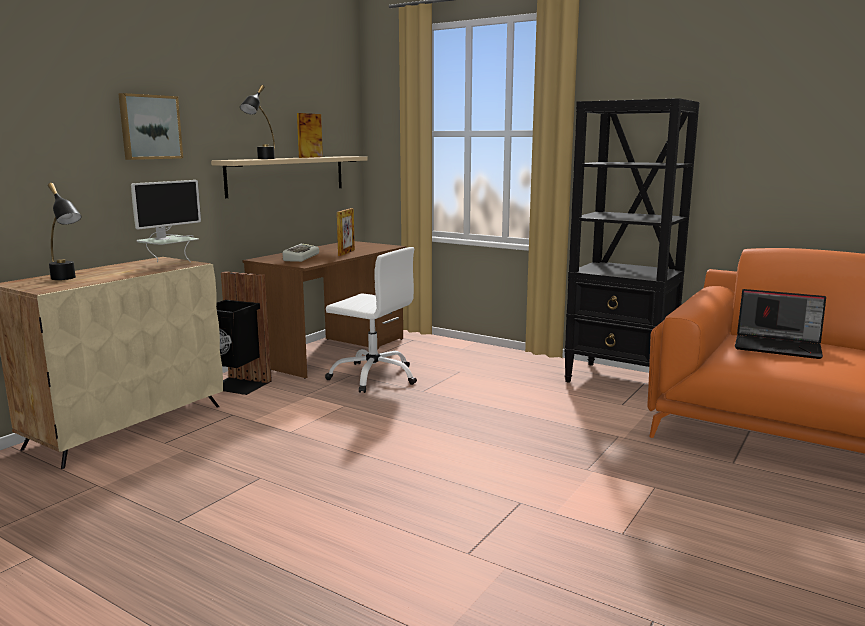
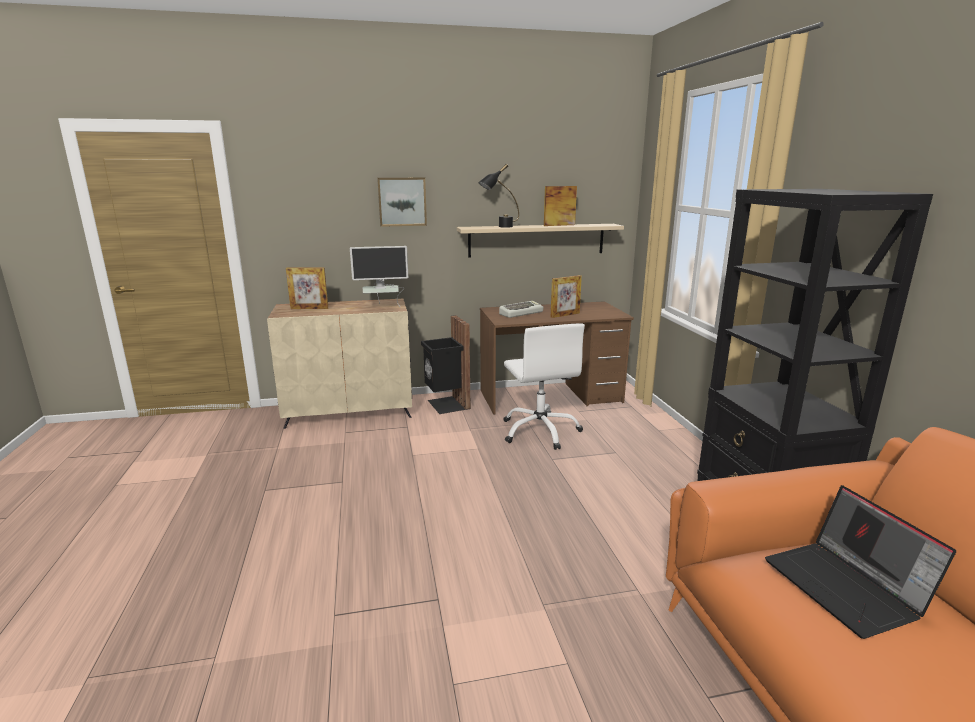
camera: 45 degrees right, 5 degrees up
(67, 279) = (309, 308): black table lamp -> picture frame

